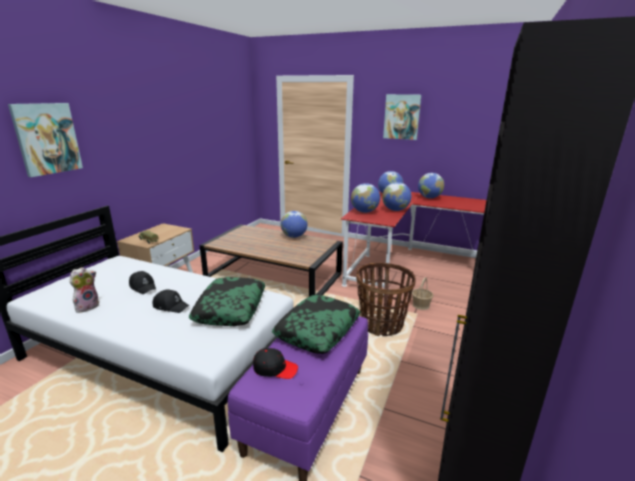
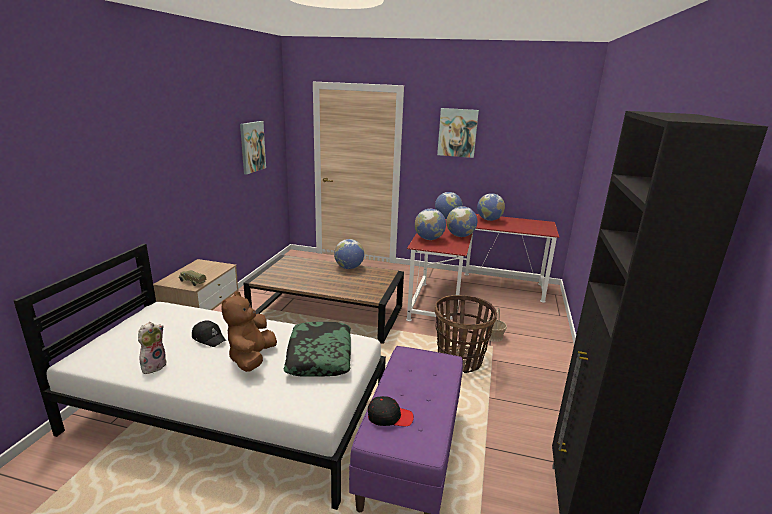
camera: 10 degrees left, 0 degrees up
(47, 138) = (82, 170): picture -> picture (252, 147)
(171, 306) = (251, 358): black cap -> brown plush toy
(317, 330) = (417, 373): pillow -> none

